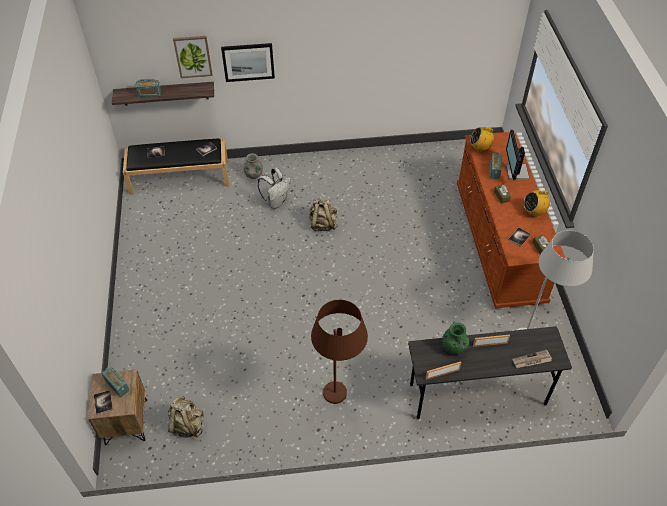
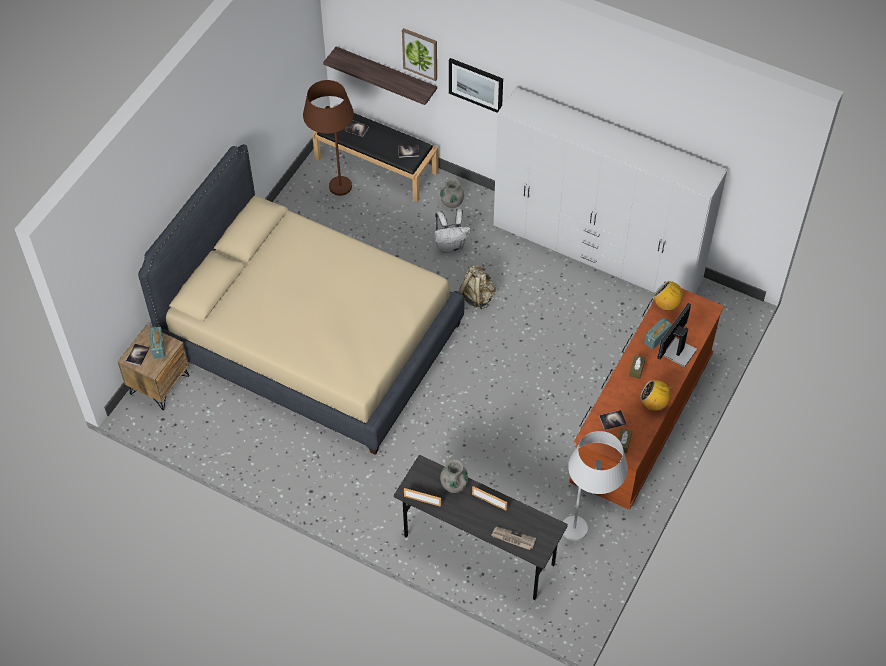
camera: 35 degrees right, 5 degrees up
(149, 93) = (365, 70): radio -> none
(187, 425) = (206, 418): beige backpack -> none
(226, 316) = (312, 339): none -> beige bed
(339, 404) = (346, 481): brown floor lamp -> brown floor lamp (336, 196)
(376, 158) = (596, 252): none -> white wardrobe
(453, 347) = (454, 484): green vase -> grey vase

